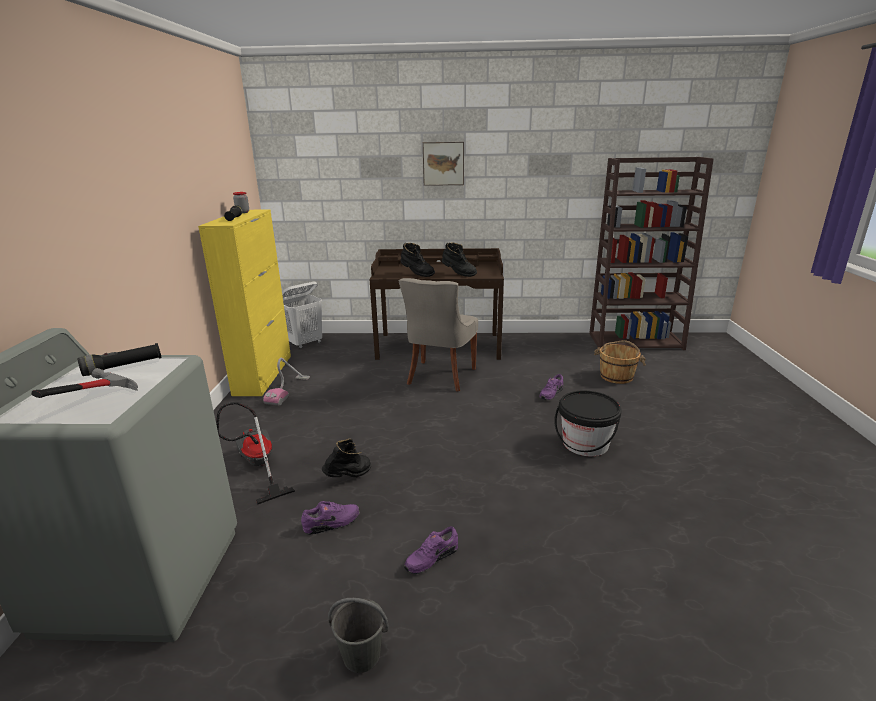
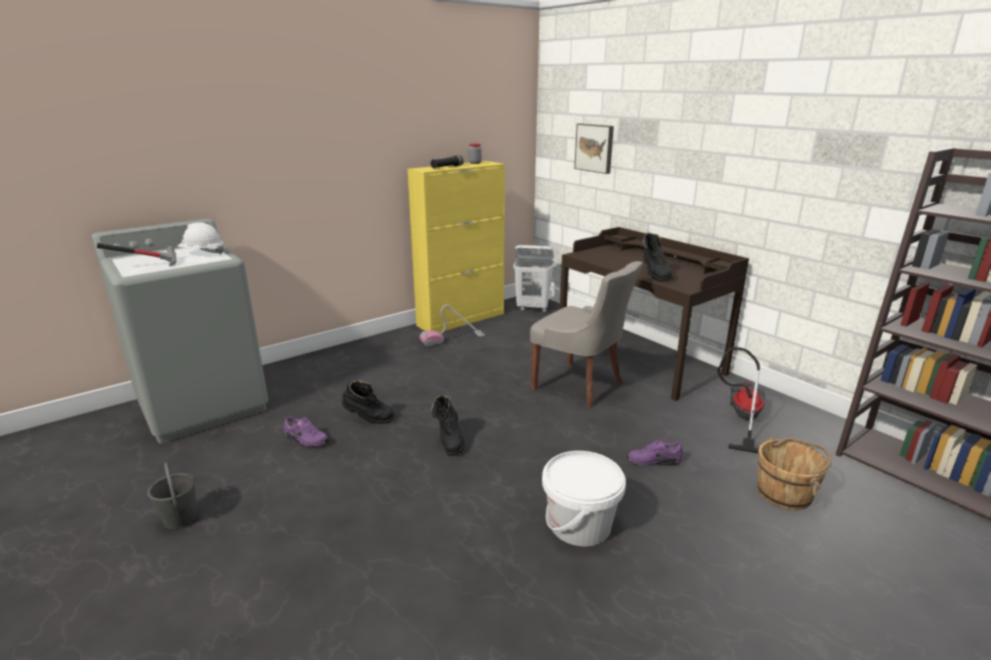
camera: 50 degrees right, 0 degrees up
(123, 367) = (203, 253): black flashlight -> white hard hat
(257, 466) = (343, 379): vacuum cleaner -> vacuum cleaner (741, 419)
(416, 274) = (614, 263): black boot -> black boot (449, 441)
(431, 558) = (302, 503): purple shoe -> none
(440, 377) = (580, 386): grey chair -> grey chair turned 120 degrees counterclockwise
(443, 163) = (701, 133): picture -> picture (595, 148)
(585, 444) = (579, 524): black bucket -> white bucket

